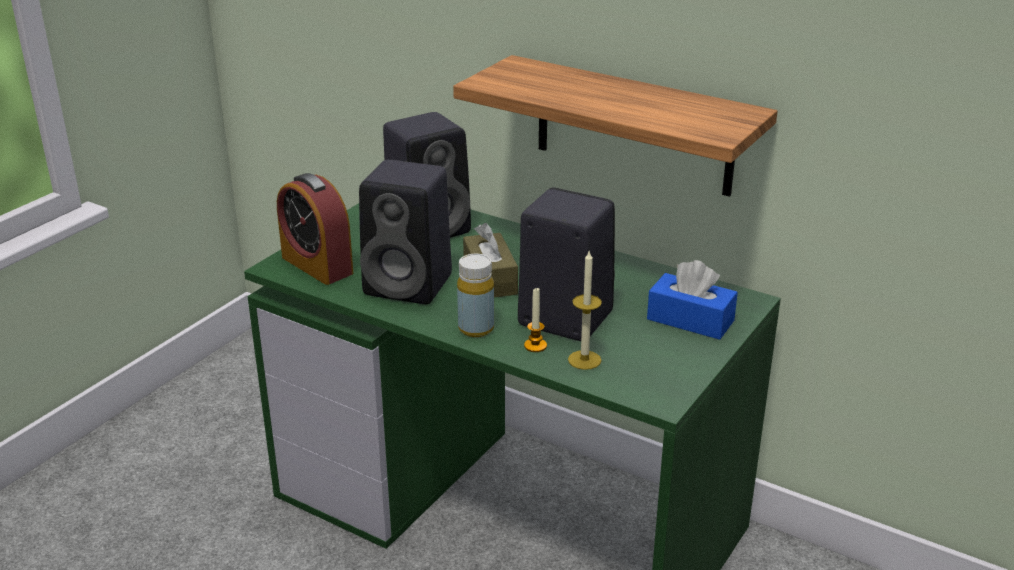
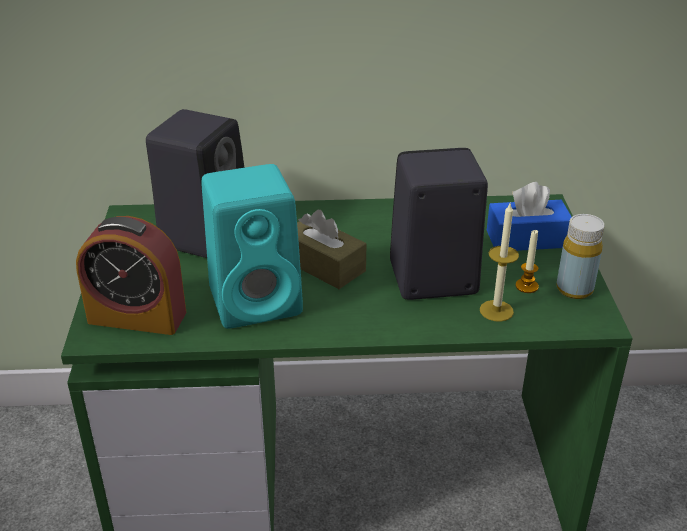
camera: 35 degrees left, 5 degrees up
(411, 285) = (258, 300): black speaker -> turquoise speaker
(476, 328) = (372, 320): yellow bottle -> yellow bottle (574, 289)
(535, 346) = (442, 315): candle -> candle (526, 286)
(634, 126) = (403, 72): shelf -> none

